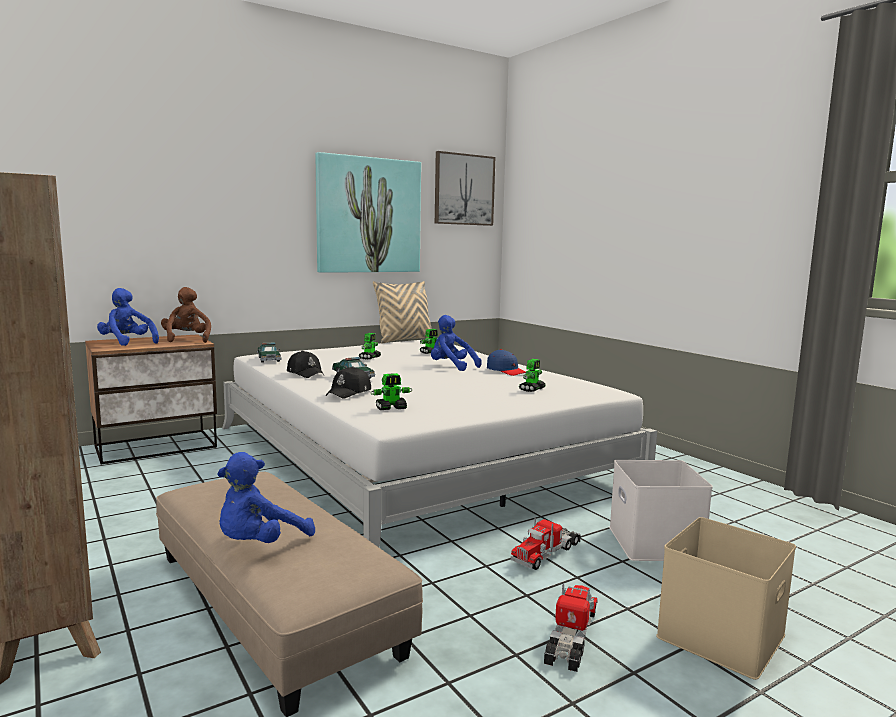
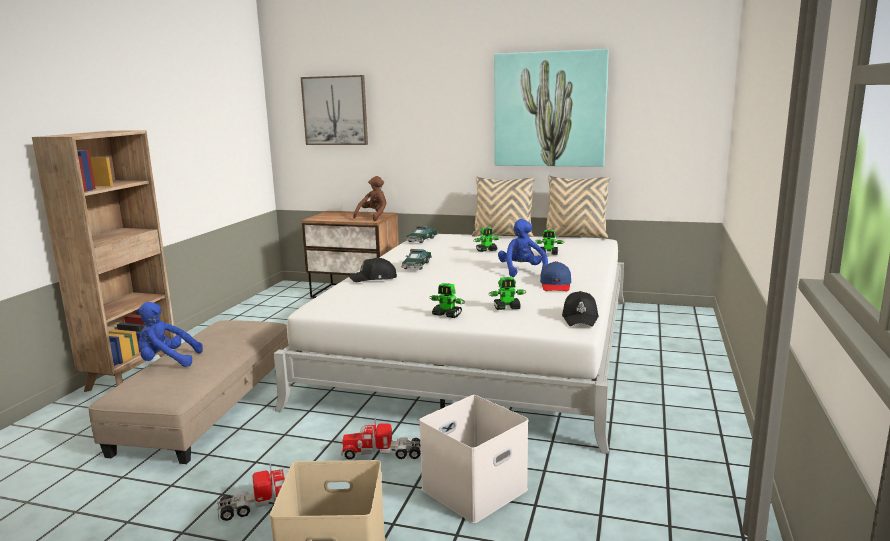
camera: 50 degrees right, 5 degrees up
(127, 343) = (337, 215): blue plush toy -> none
(306, 373) = (403, 256): black cap -> black cap (580, 318)
(336, 347) = (503, 235): none -> beige pillow
(391, 408) = (358, 297): toy robot -> toy robot (447, 315)
(464, 189) = (671, 73): picture -> picture (335, 110)

